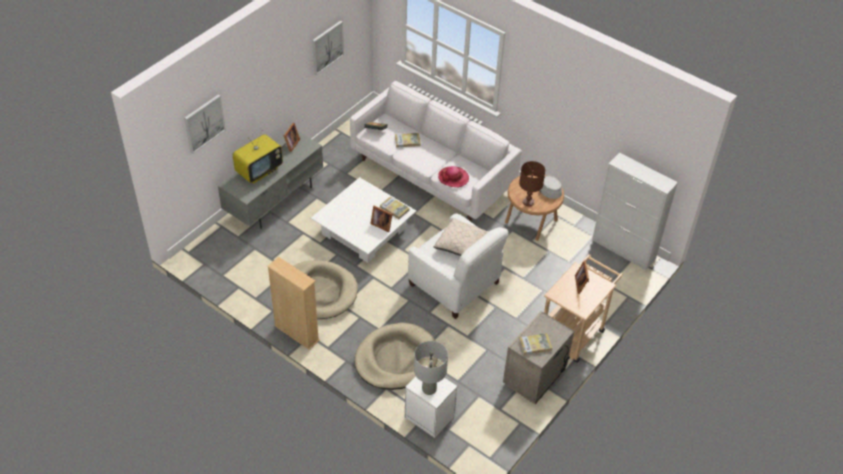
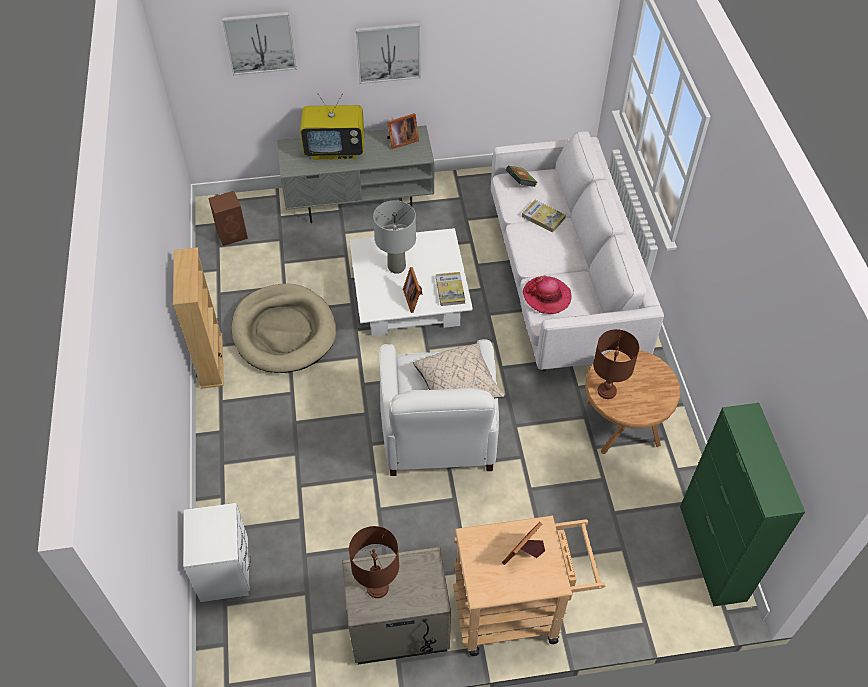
camera: 45 degrees right, 5 degrees up
(222, 263) = (233, 234): none -> brown speaker
(327, 47) = (512, 36): picture -> picture (388, 52)
(396, 359) = (272, 471): beige dog bed -> none
(429, 389) = (203, 535): grey table lamp -> grey table lamp (396, 267)
(535, 345) = (377, 587): book -> brown table lamp
(548, 188) = (655, 391): grey hat -> none
(624, 249) = (712, 553): white cabinet -> green cabinet

